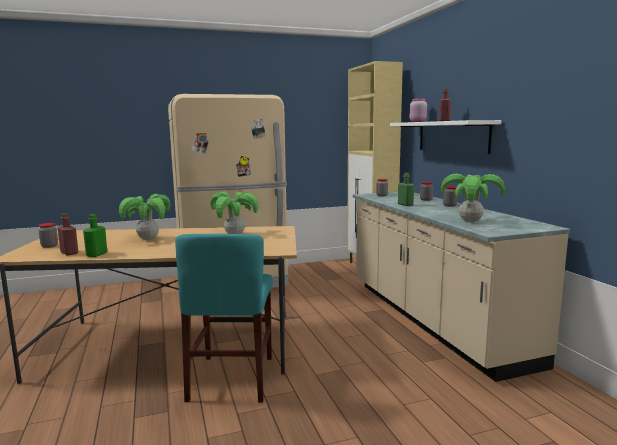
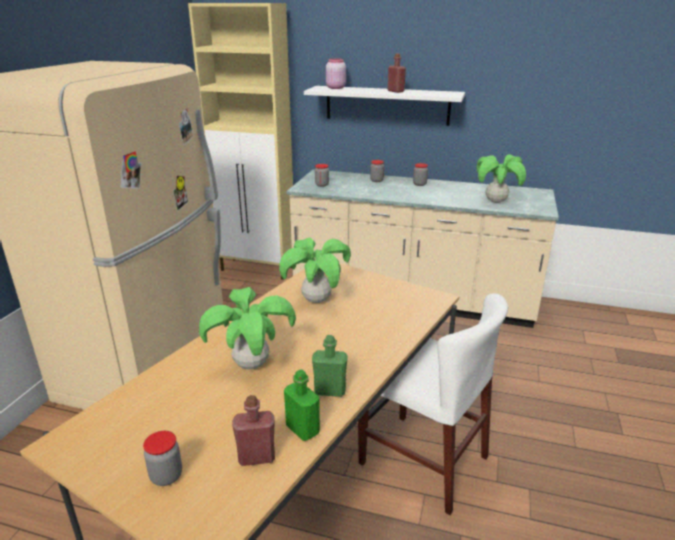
camera: 55 degrees left, 15 degrees up
(232, 378) = (423, 460): turquoise chair -> white chair
(405, 204) = (389, 194): green bottle -> green bottle (330, 391)

